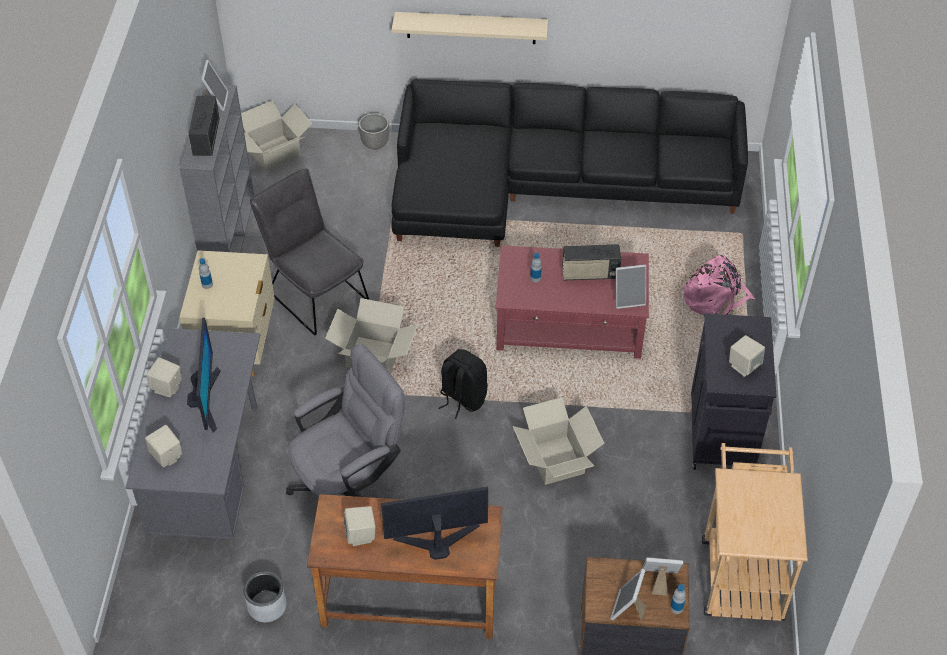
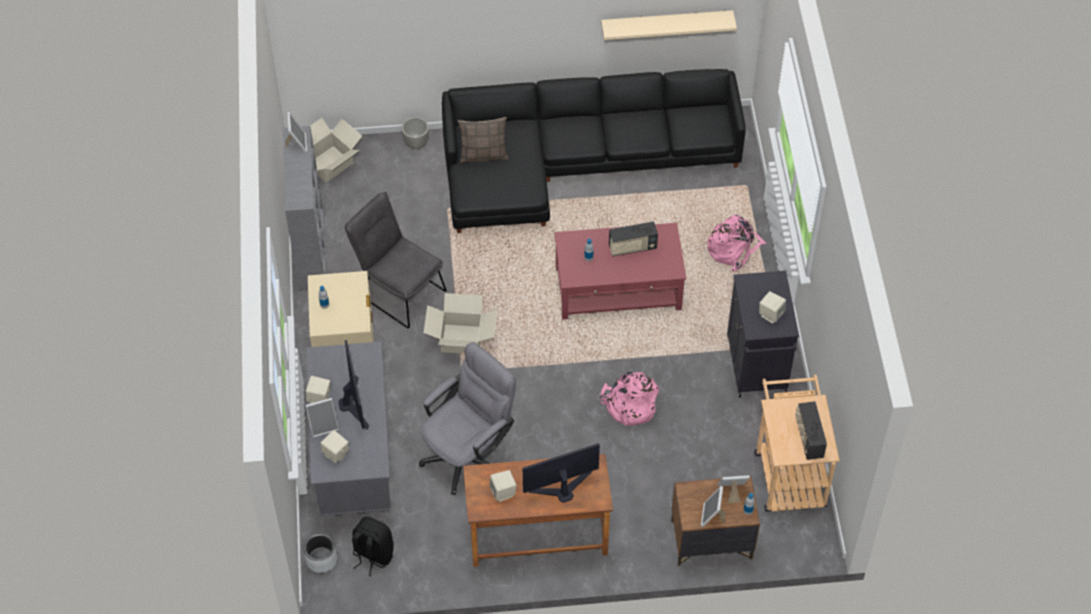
camera: 10 degrees left, 5 degrees up
(206, 138) = (299, 179): radio -> radio (808, 438)
(267, 606) = (427, 557): grey planter -> grey planter (321, 560)
(439, 155) = (483, 155): none -> pillow
(462, 398) = (542, 365): black backpack -> black backpack (372, 555)
(471, 27) = (496, 42): beige shelf -> beige shelf (666, 24)
(556, 460) = (629, 405): cardboard box -> pink backpack
(629, 299) = (668, 265): picture frame -> picture frame (323, 425)

